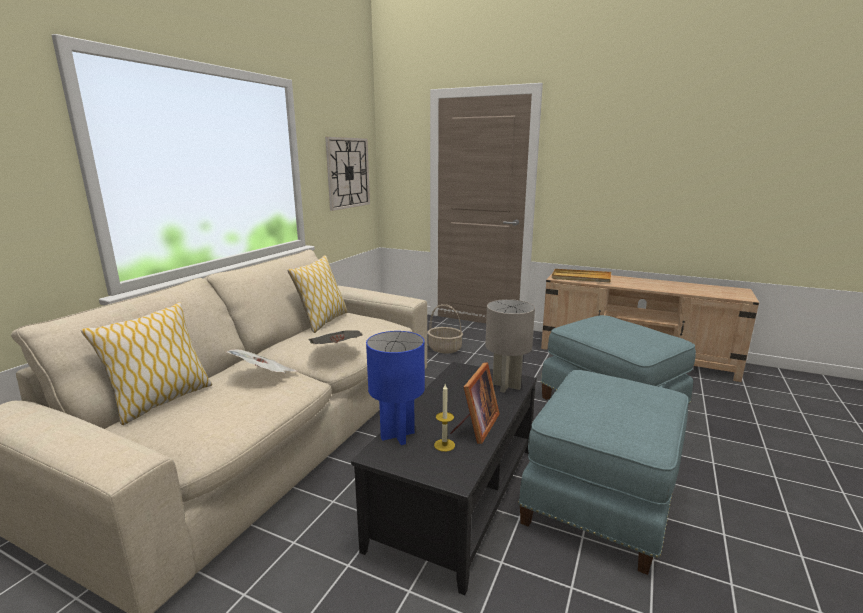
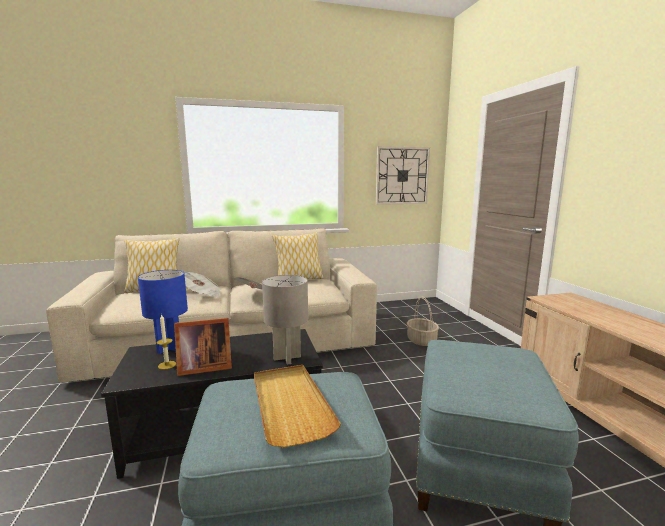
camera: 50 degrees right, 5 degrees down
(581, 278) = (576, 306): beige tray -> beige tray (290, 404)

